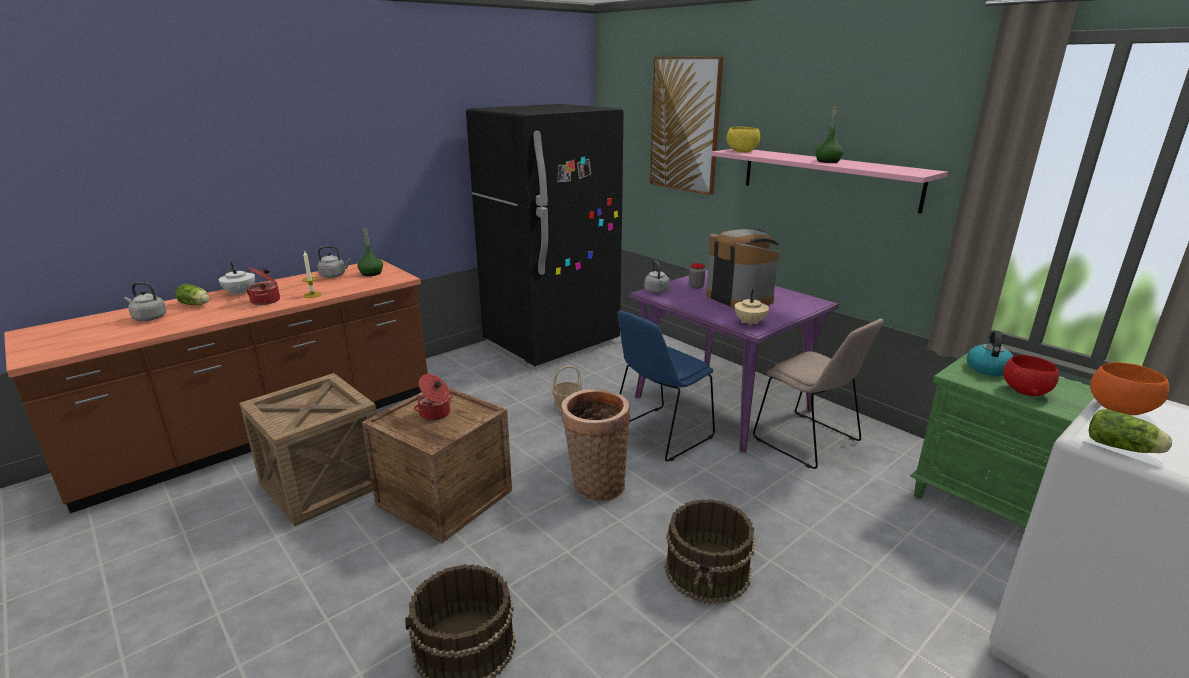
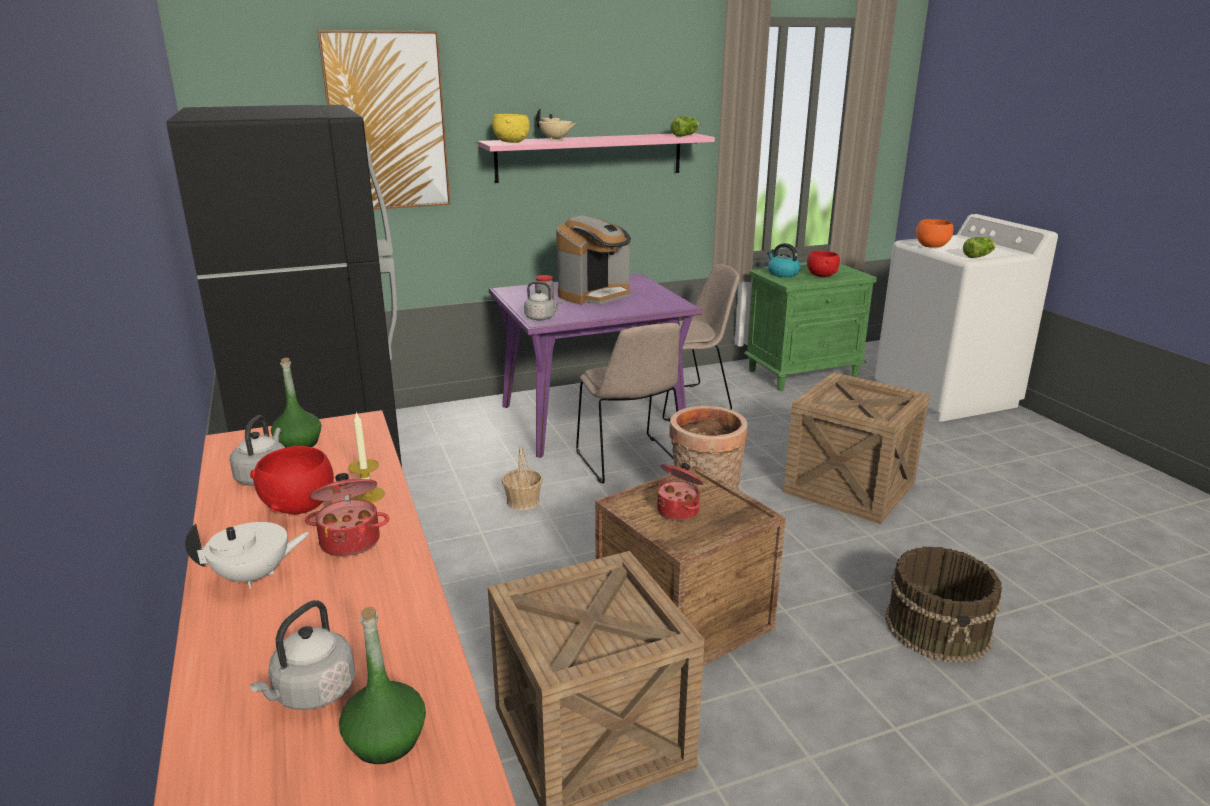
camera: 70 degrees left, 0 degrees up
(196, 304) = (275, 630): lettuce -> lettuce (686, 135)
(303, 287) = (300, 506): none -> red bowl
(659, 435) = (629, 462): blue chair -> beige chair
(708, 570) = (849, 487): brown bucket -> crate
(739, 297) = (595, 295): coffee machine -> coffee machine turned 150 degrees clockwise
(749, 323) = (666, 304): beige teapot -> beige teapot (556, 140)
(827, 161) = (611, 138): green bottle -> green bottle (386, 741)

